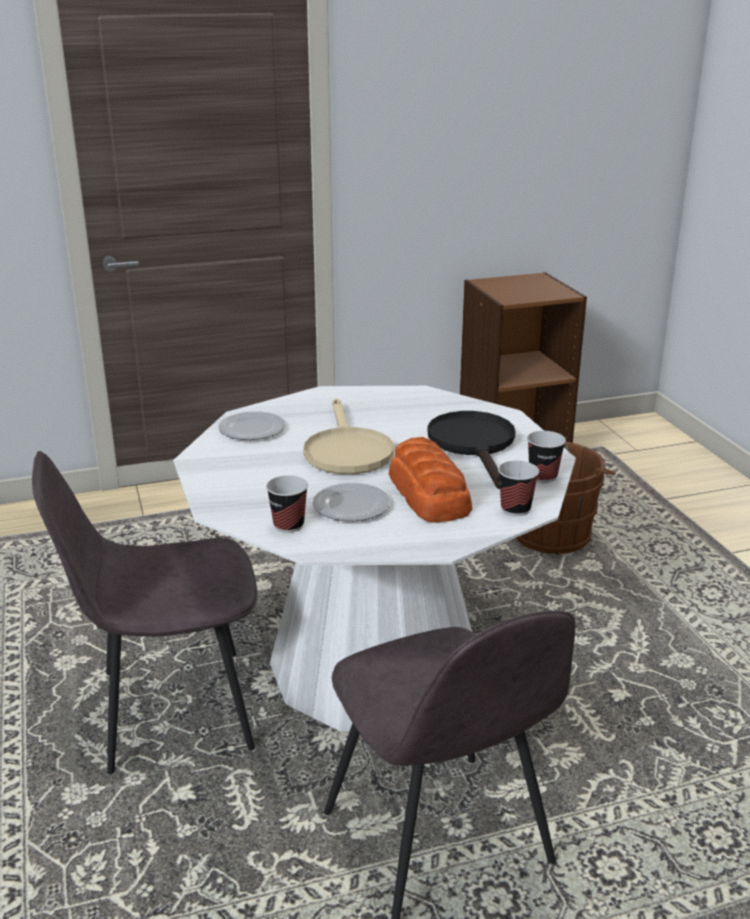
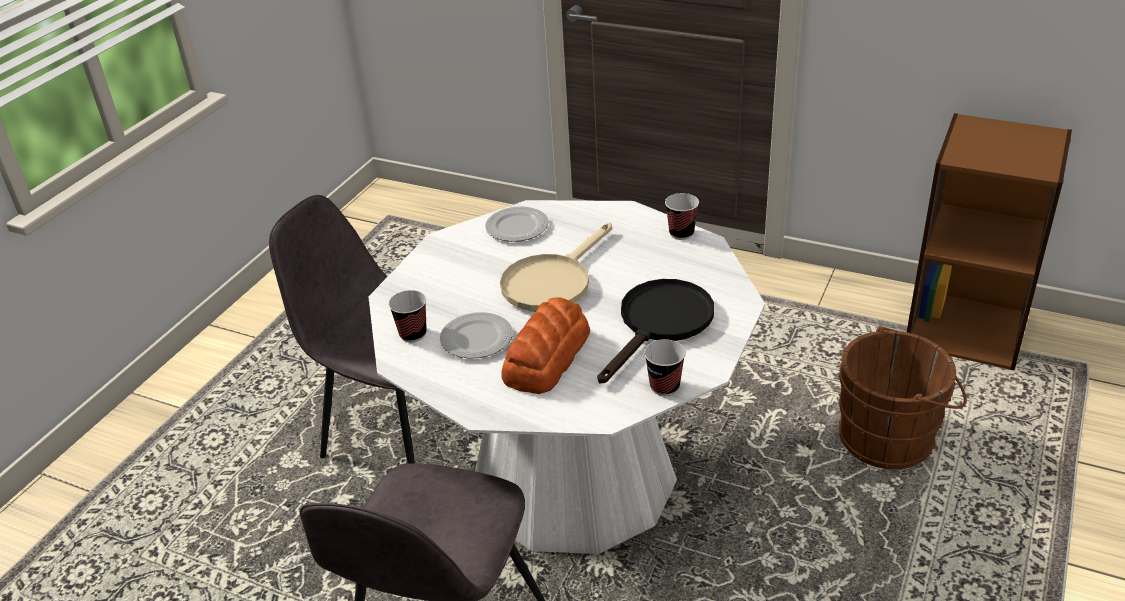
camera: 45 degrees right, 10 degrees up
(515, 509) = (588, 408): cup -> cup (681, 233)

